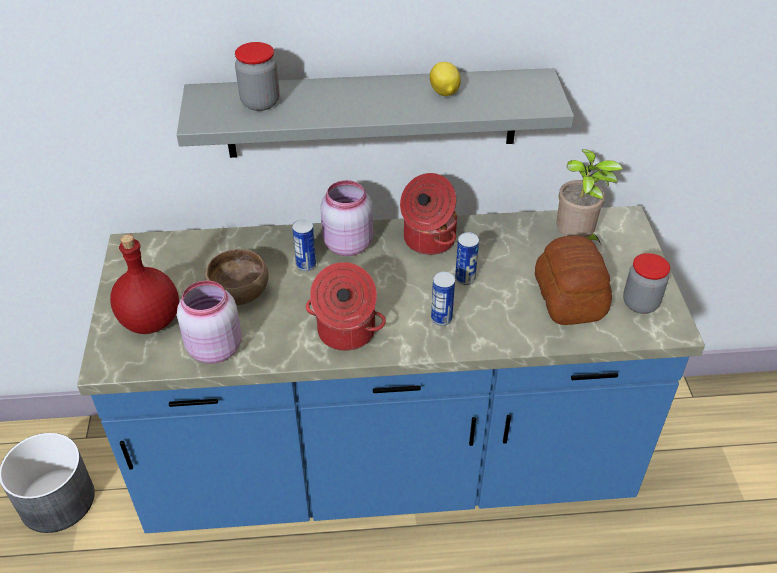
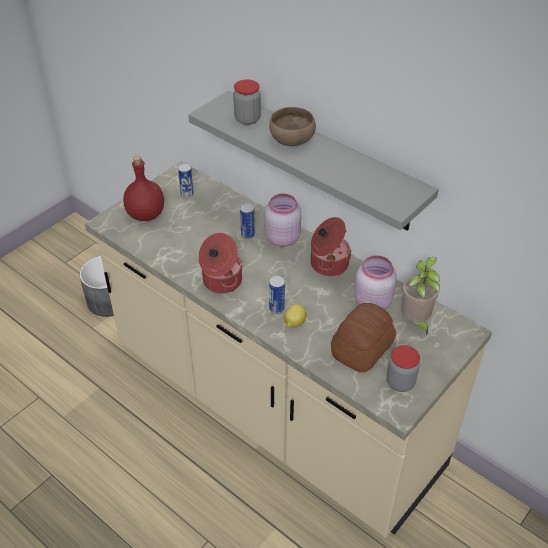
camera: 45 degrees right, 0 degrees up
(213, 347) = (155, 245): pink jar -> pink jar (372, 301)
(238, 293) = (199, 227): brown bowl -> brown bowl (291, 139)
(388, 469) = (274, 408): blue counter -> beige counter
(444, 93) = (348, 166): lemon -> lemon (294, 323)
(465, 278) = (318, 297): can -> can (187, 194)

